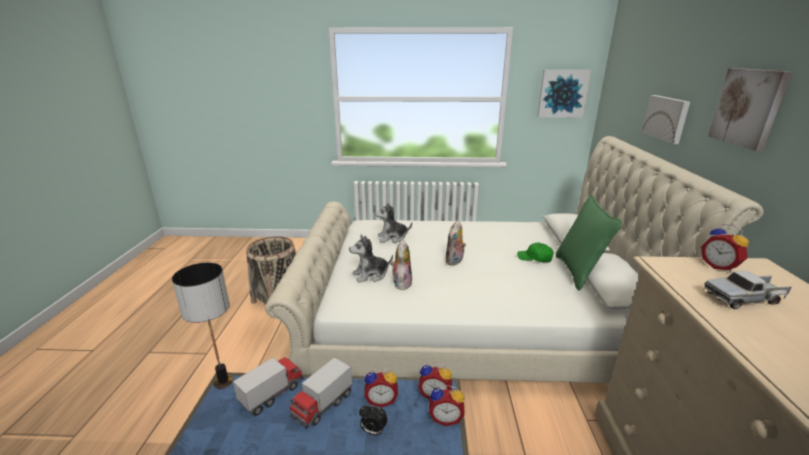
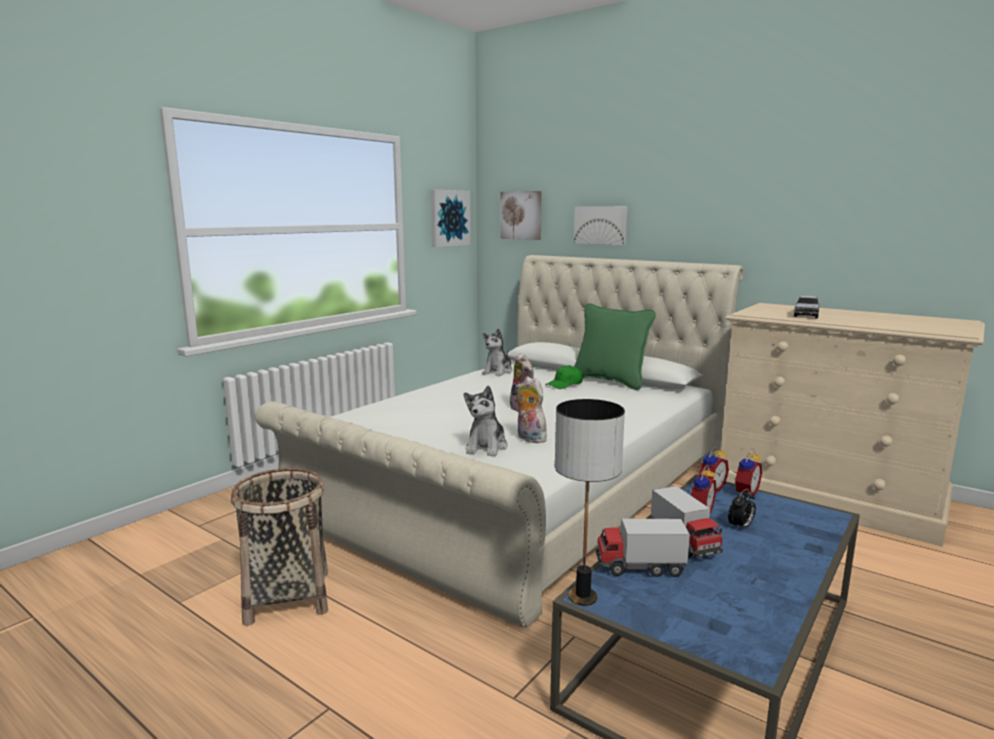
camera: 55 degrees left, 10 degrees down
(272, 394) = (639, 567): toy truck -> toy truck turned 75 degrees counterclockwise
(392, 237) = (415, 416): plush toy -> plush toy (498, 371)
(719, 266) = (762, 309): alarm clock -> none
(748, 107) = (694, 201): picture -> picture (521, 215)

